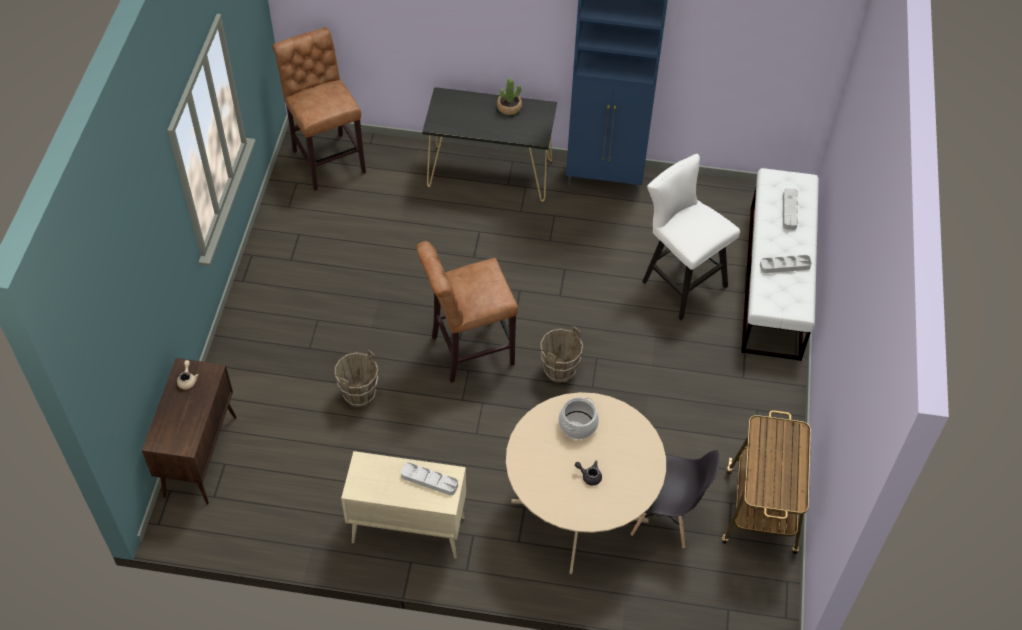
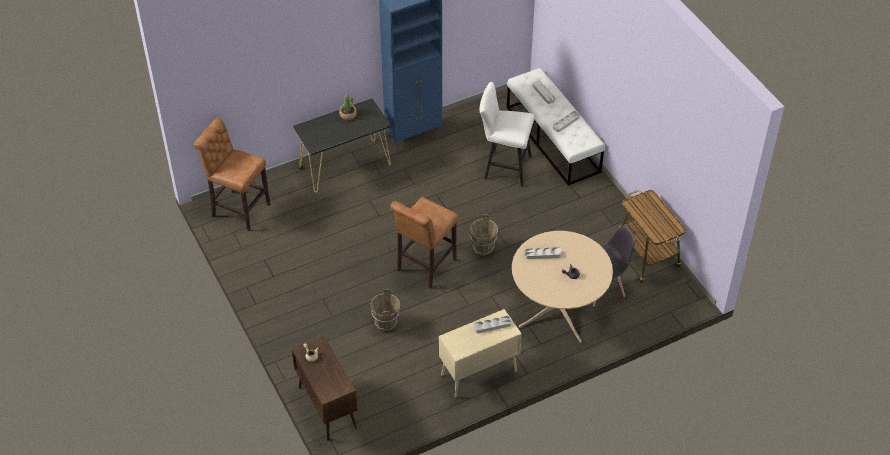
camera: 35 degrees left, 5 degrees down
(577, 424) = (542, 254): cooking pot -> grey tray

